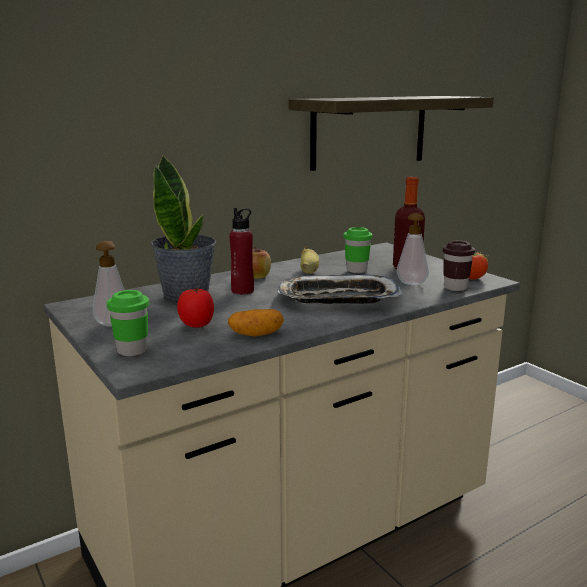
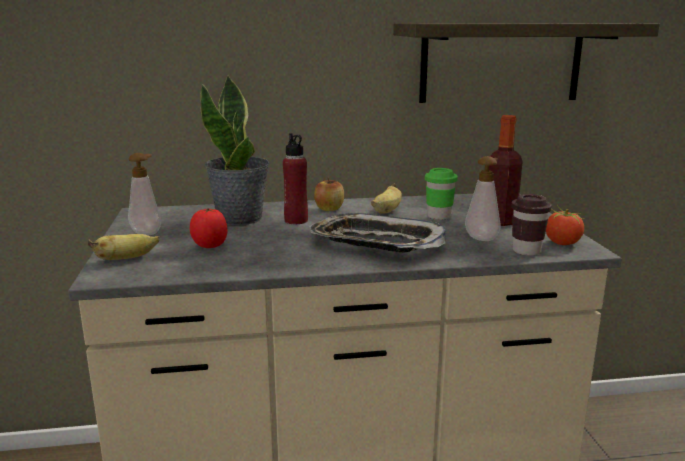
camera: 25 degrees right, 0 degrees up
(132, 351) = (126, 259): green cup -> banana
(256, 334) = (248, 263): potato -> none

